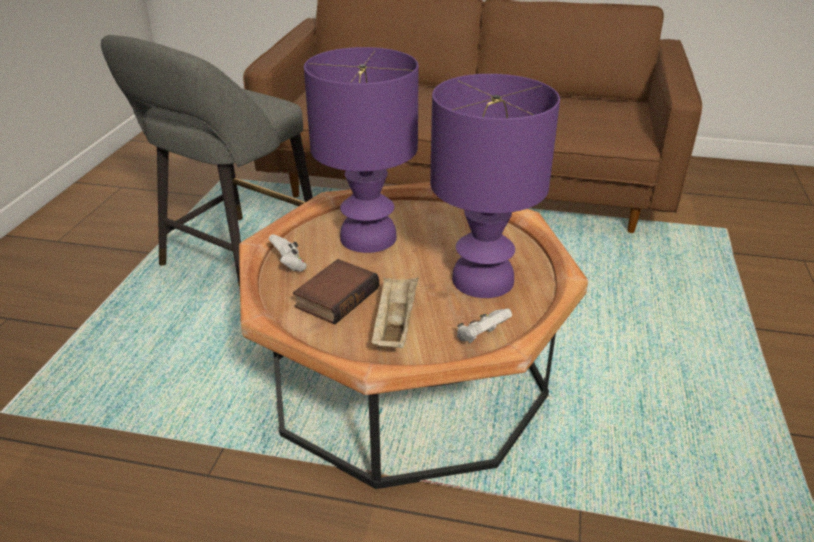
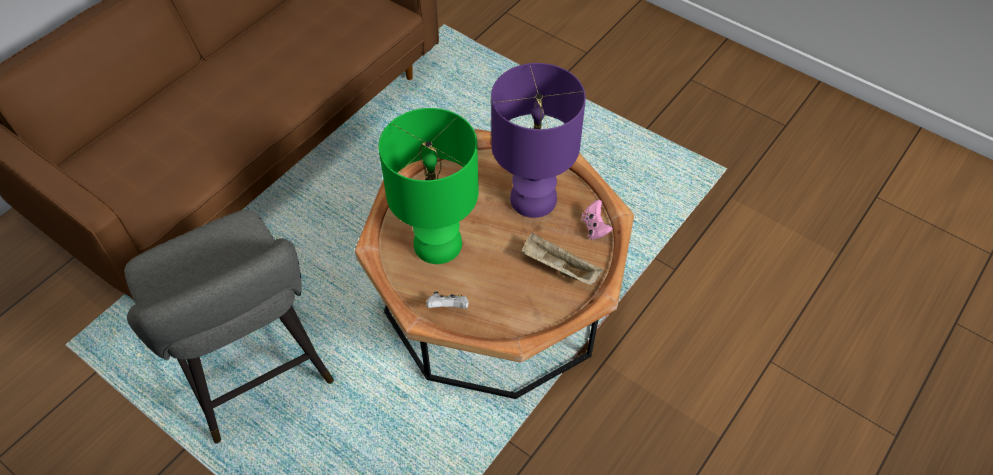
camera: 65 degrees left, 20 degrees up
(336, 296) = (507, 290): book -> none
(366, 238) = (437, 245): purple table lamp -> green table lamp
(481, 337) = (594, 227): white game controller -> pink game controller

